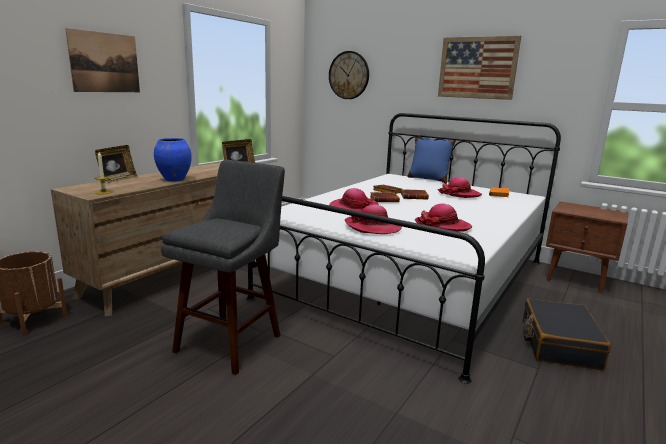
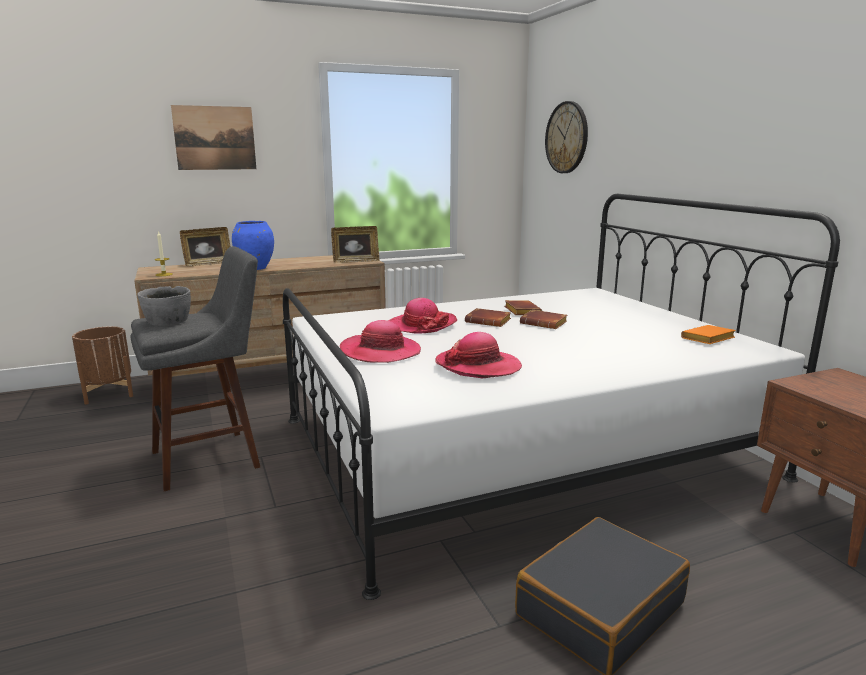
camera: 35 degrees right, 0 degrees up
(211, 228) = (168, 321): none -> grey bowl
(428, 179) = (640, 302): blue pillow -> none
(459, 194) = (632, 329): hat -> none
(477, 68) = (719, 114): picture -> none

